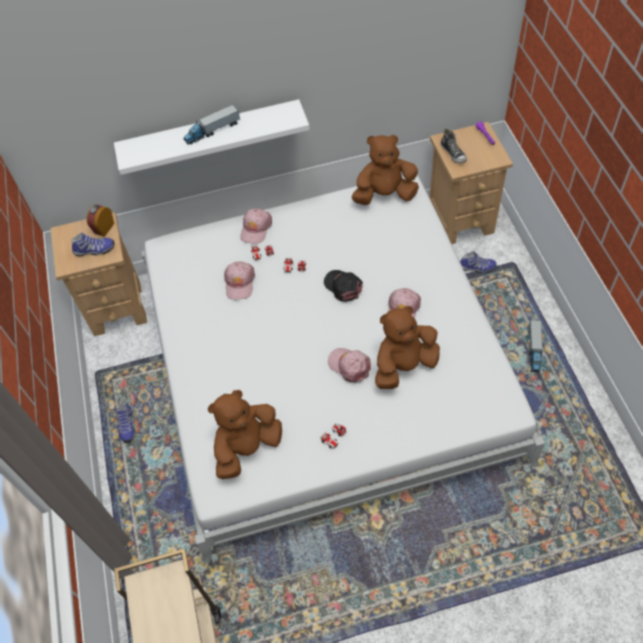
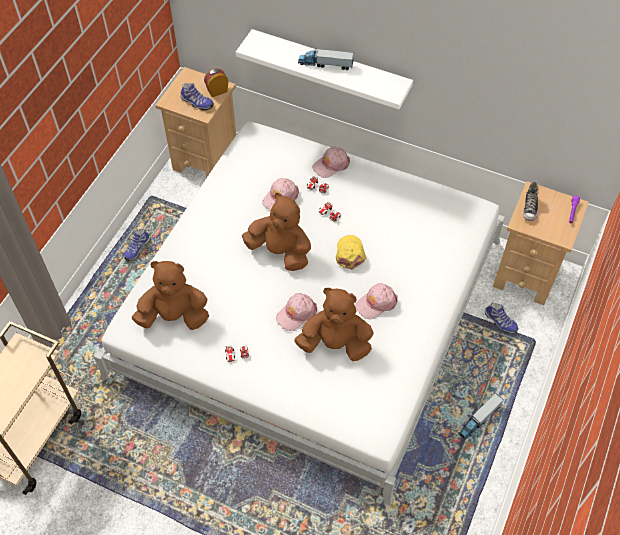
camera: 35 degrees right, 0 degrees up
(343, 286) = (350, 253): black cap -> yellow cap
(349, 366) = (296, 313): pink cap -> pink cap turned 120 degrees counterclockwise
(385, 195) = (453, 206): brown plush toy -> brown plush toy (280, 251)

